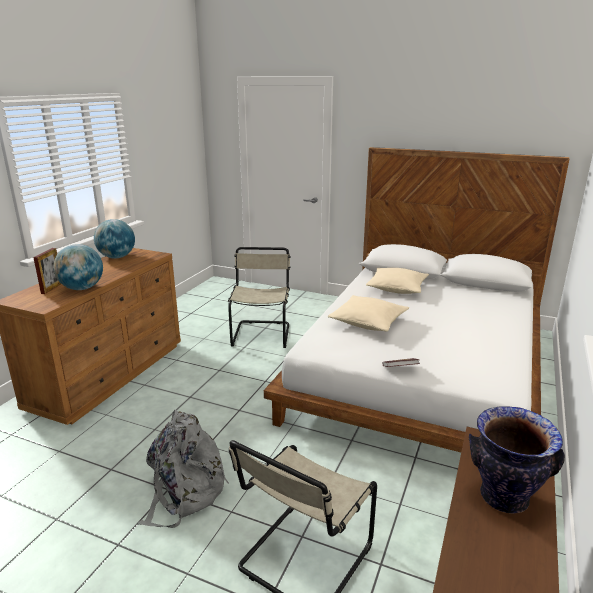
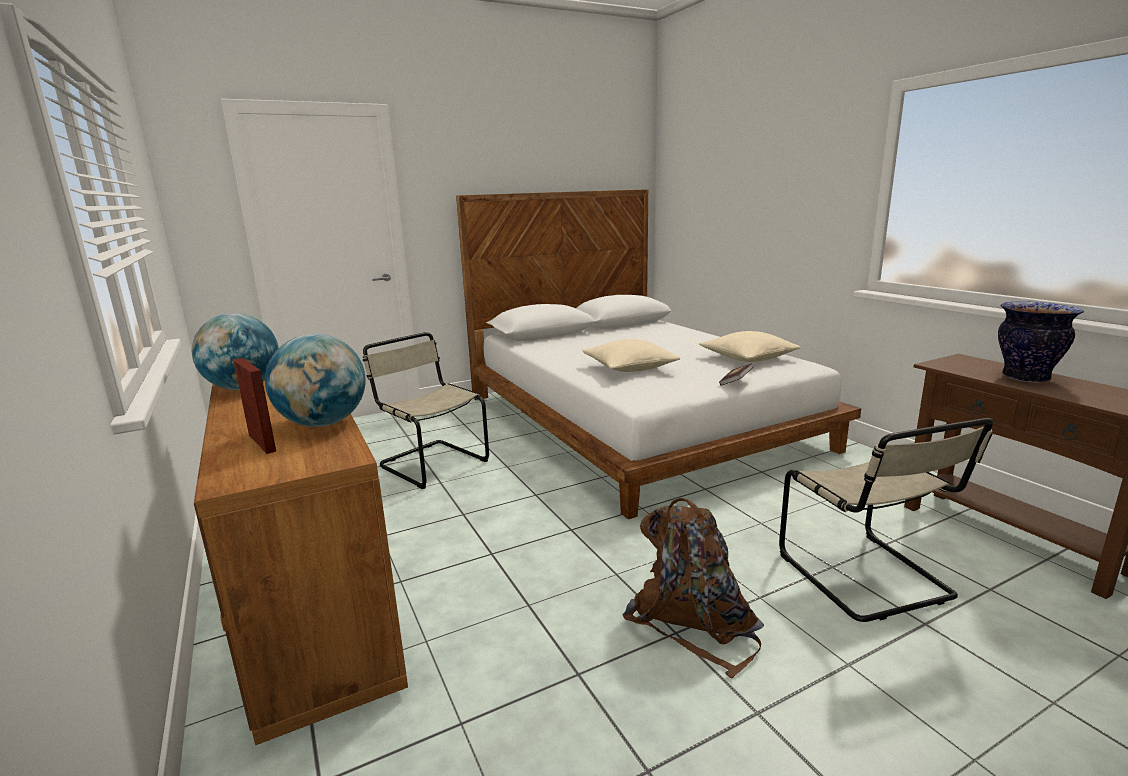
camera: 50 degrees left, 5 degrees down
(184, 492) = (694, 621): grey backpack -> brown backpack
(397, 288) = (574, 344): beige pillow -> beige pillow (748, 358)

